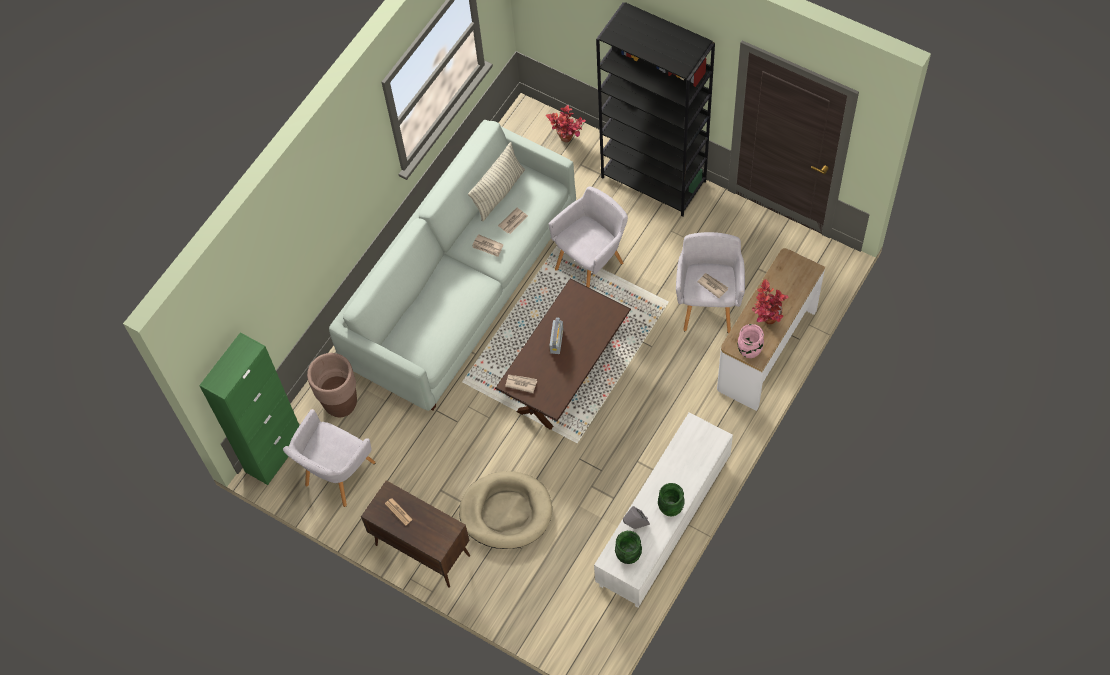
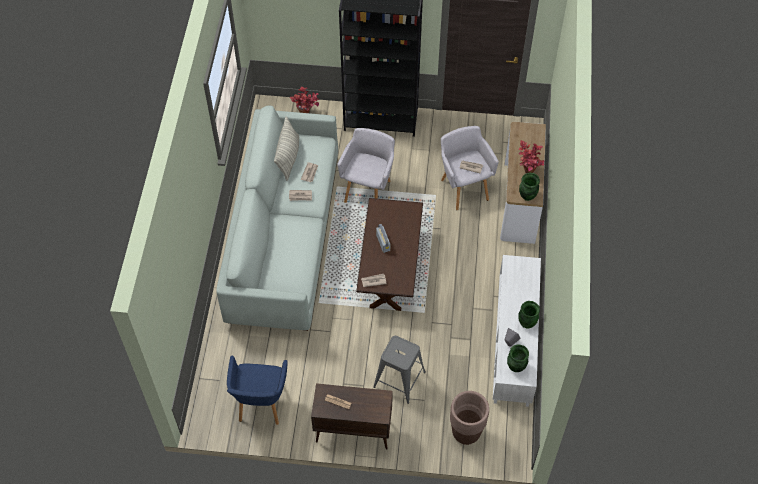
camera: 30 degrees left, 5 degrees down
(274, 454) = (203, 408): green cabinet -> none
(337, 476) = (261, 405): grey armchair -> blue armchair
(341, 404) = (235, 352): brown planter -> brown planter (466, 433)
(506, 512) = (399, 379): beige dog bed -> grey stool
(749, 351) = (527, 196): pink vase -> green vase

